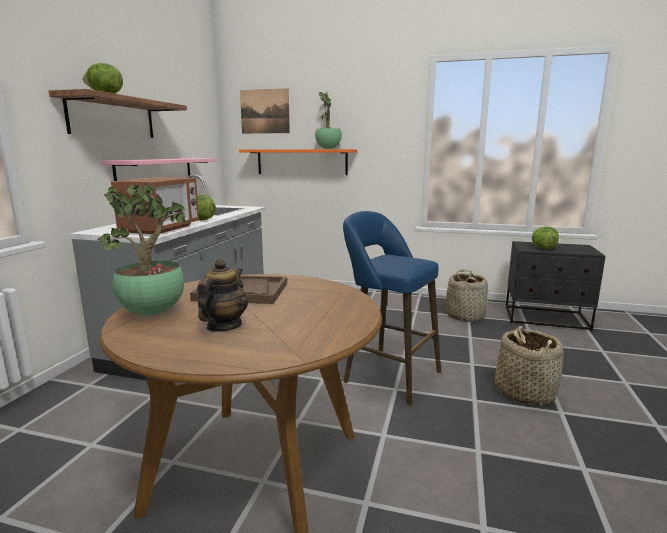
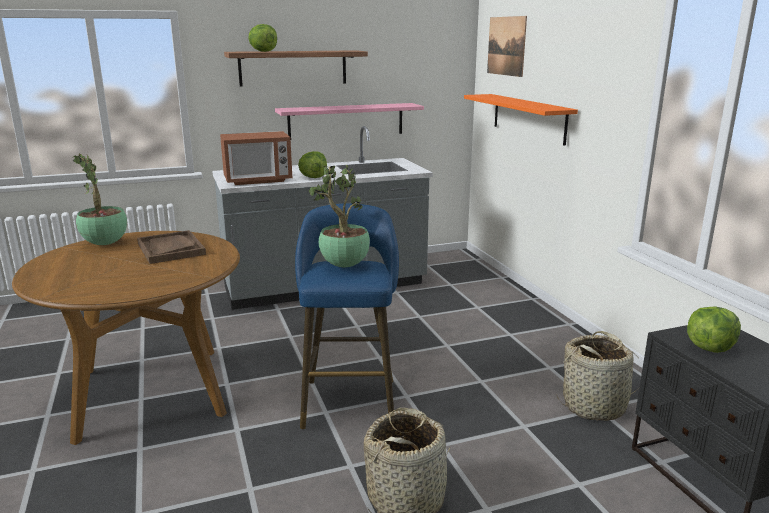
camera: 55 degrees right, 5 degrees up
(223, 326) = (92, 265): teapot -> none
(328, 149) = (540, 105): potted plant -> potted plant (343, 266)

